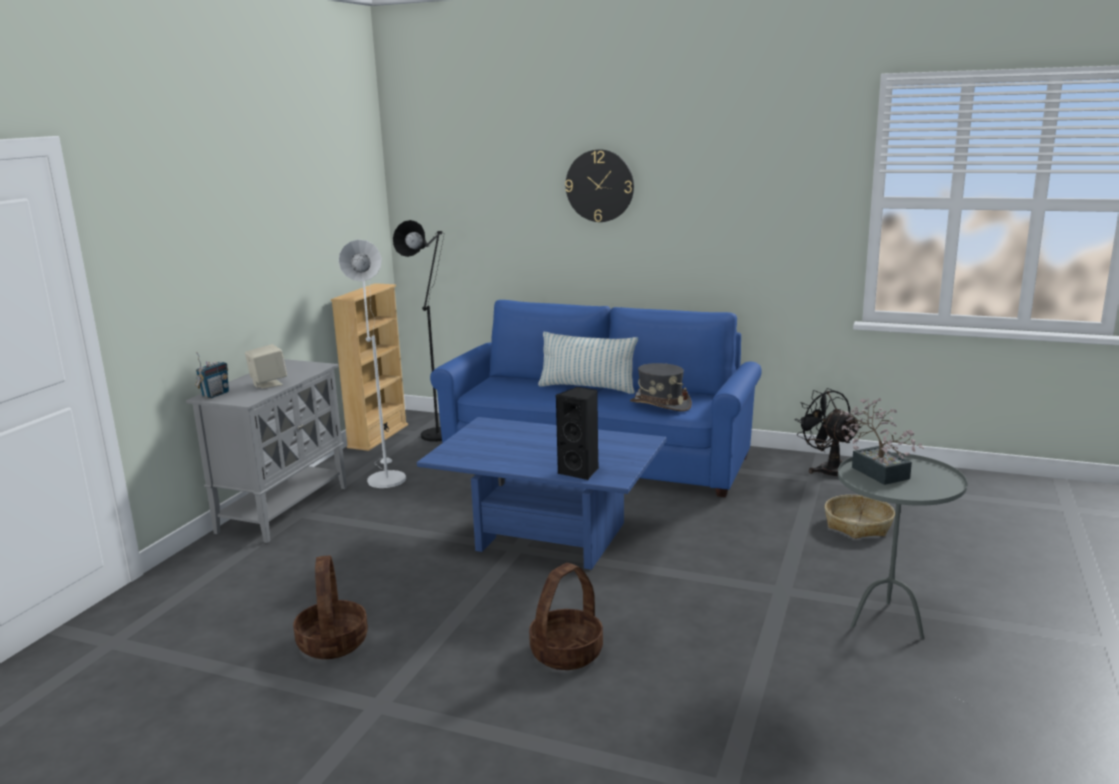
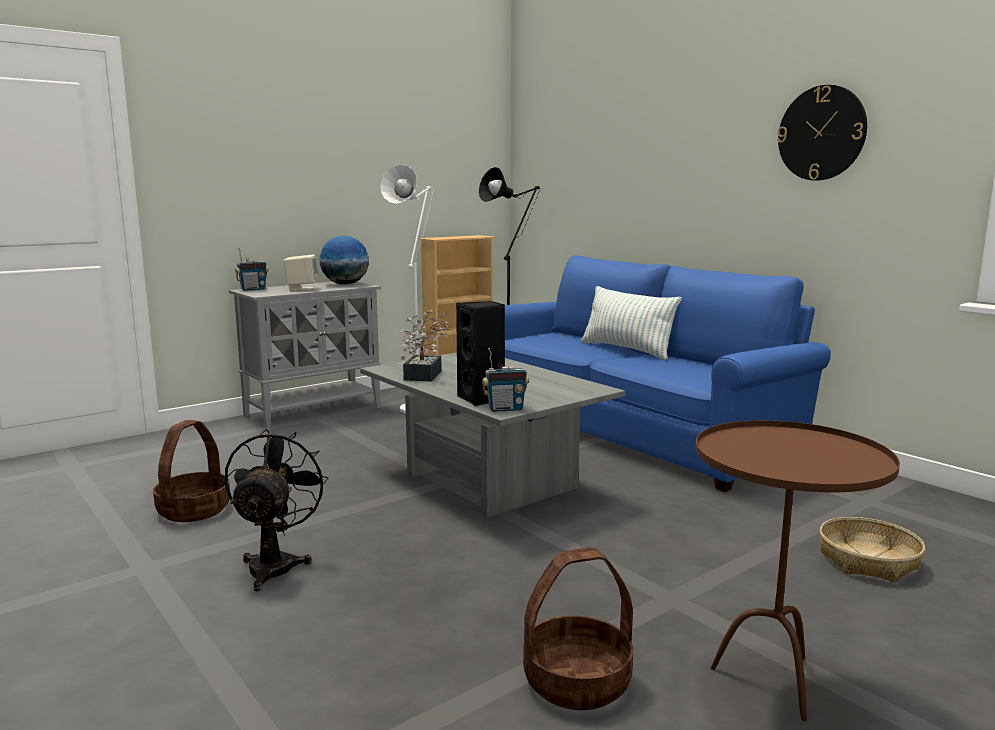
camera: 30 degrees right, 5 degrees down
(295, 367) = (345, 284): none -> globe
(548, 538) = (485, 482): blue coffee table -> grey coffee table
(566, 652) = (355, 580): basket -> basket (577, 681)
(599, 186) = (682, 134): wall clock -> wall clock (821, 133)
(614, 477) = (505, 409): none -> radio
(660, 404) = (678, 371): grey hat -> none
(827, 469) = (897, 495): black fan -> black fan (275, 564)
(876, 470) = (771, 440): potted plant -> potted plant (425, 374)
(887, 622) = (772, 681): grey side table -> brown side table

